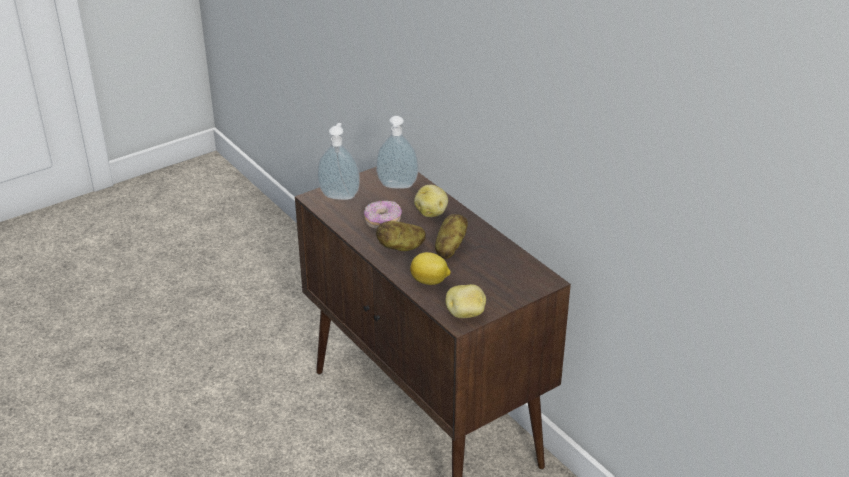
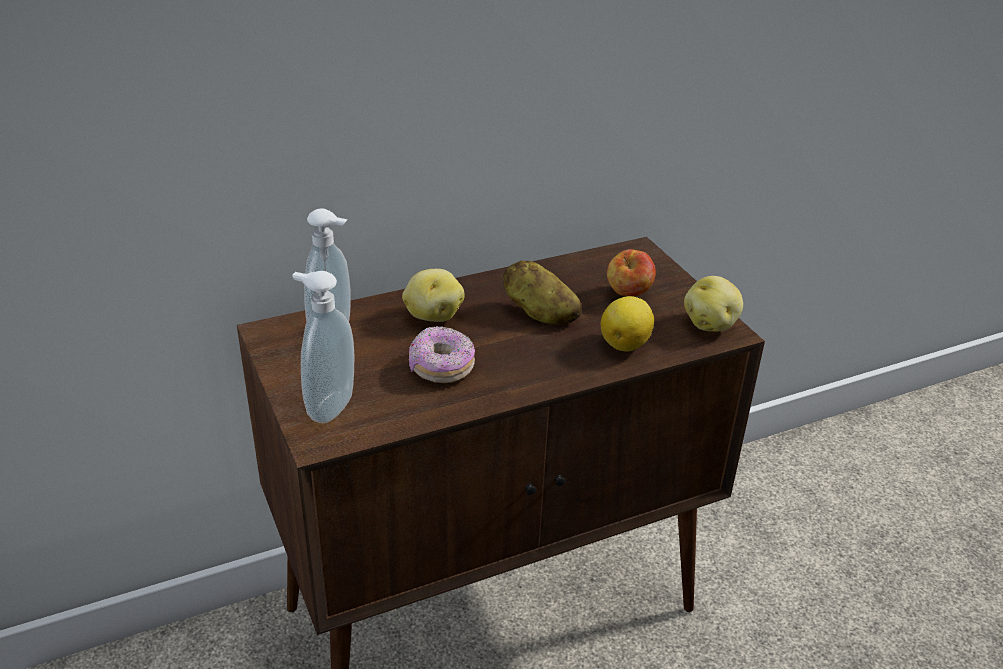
camera: 80 degrees left, 0 degrees up
(401, 247) = (524, 358): potato -> none
(487, 279) = (628, 294): none -> apple

